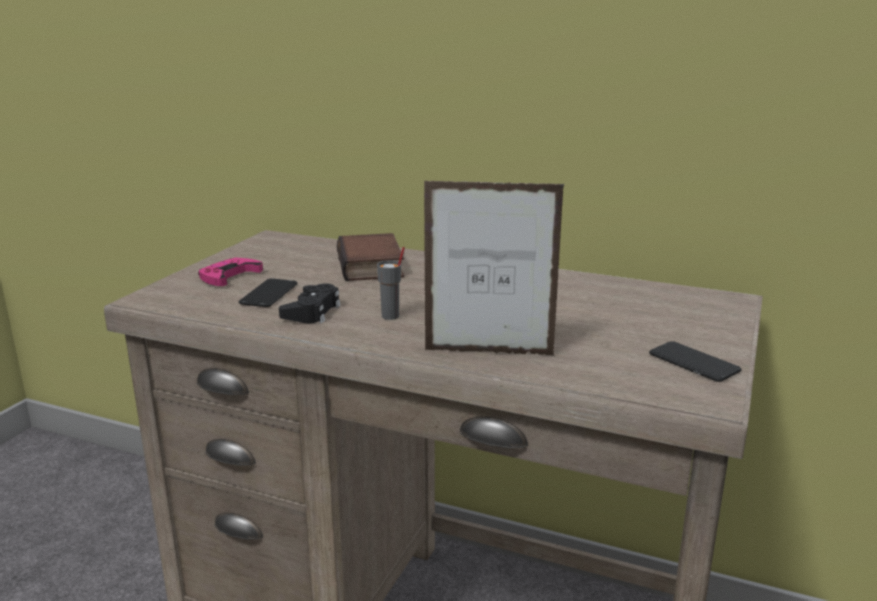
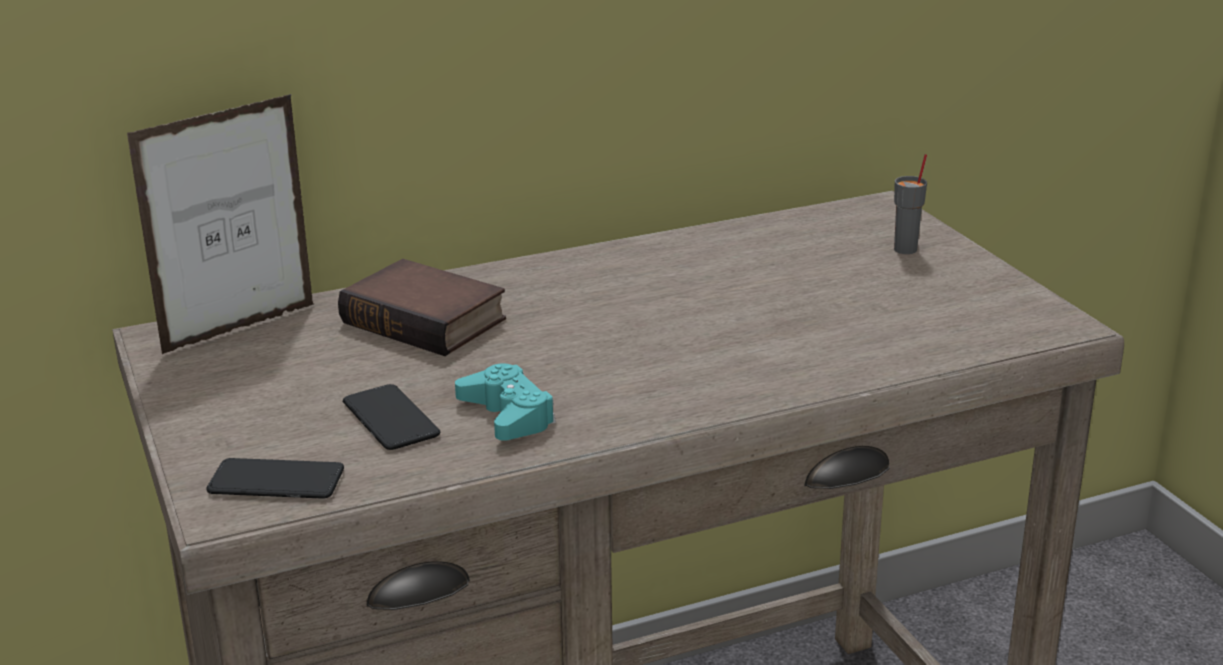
camera: 45 degrees left, 5 degrees up
(229, 276) = (265, 421): pink game controller -> none
(312, 311) = (507, 415): black game controller -> turquoise game controller
(390, 316) = (612, 376): grey cup -> grey cup (906, 249)
(489, 352) = (804, 369): picture frame -> picture frame (240, 328)
(694, 363) = (983, 293): phone -> phone (276, 481)

